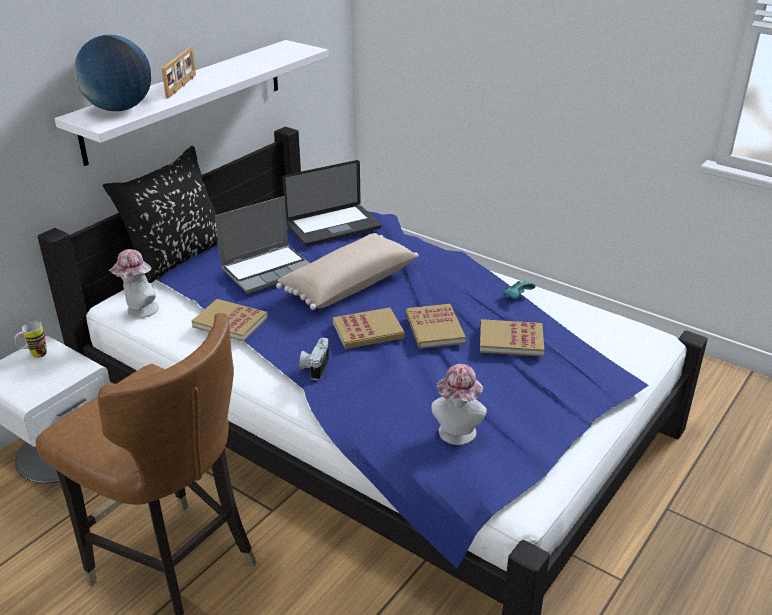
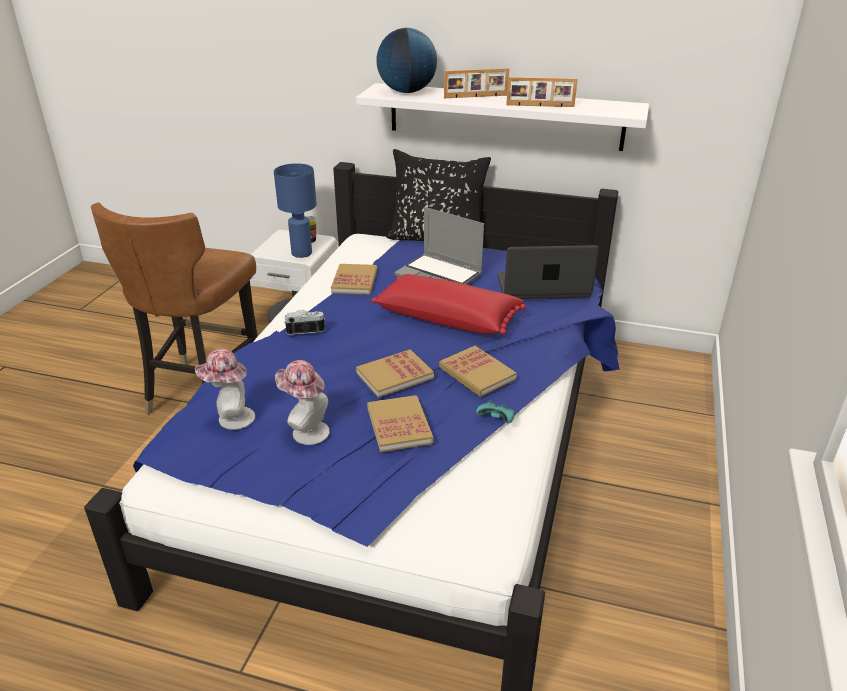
camera: 70 degrees right, 0 degrees up
(68, 366) = (301, 253): none -> blue table lamp
(139, 311) = (356, 248): hat -> hat (306, 431)
(247, 70) = (540, 106): none -> picture frame
(333, 227) = (543, 287): laptop -> laptop turned 135 degrees clockwise
(348, 284) = (448, 318): beige pillow -> red pillow
(368, 331) = (371, 342): book -> book (477, 373)

